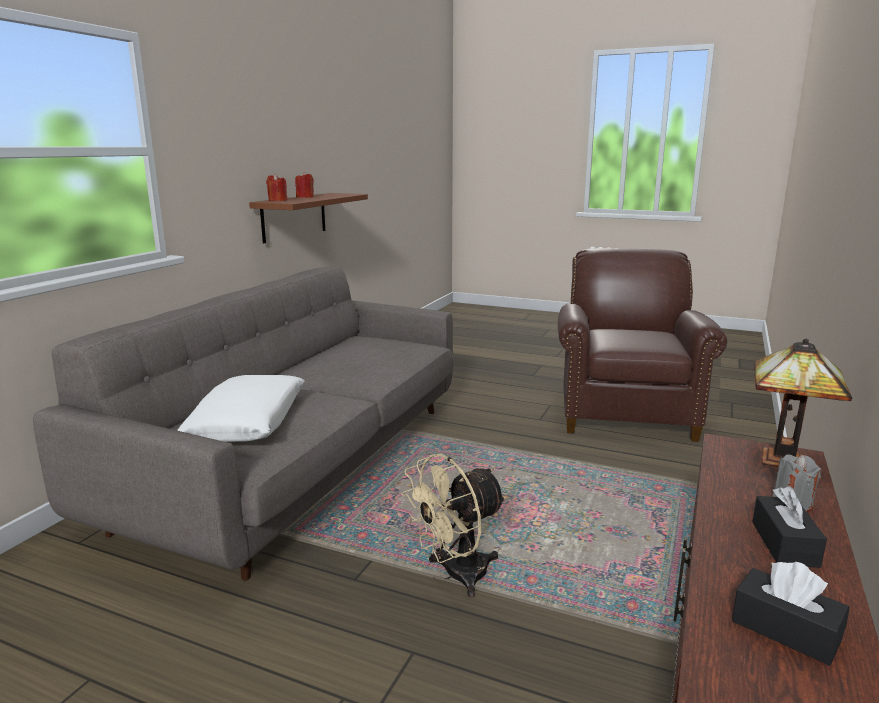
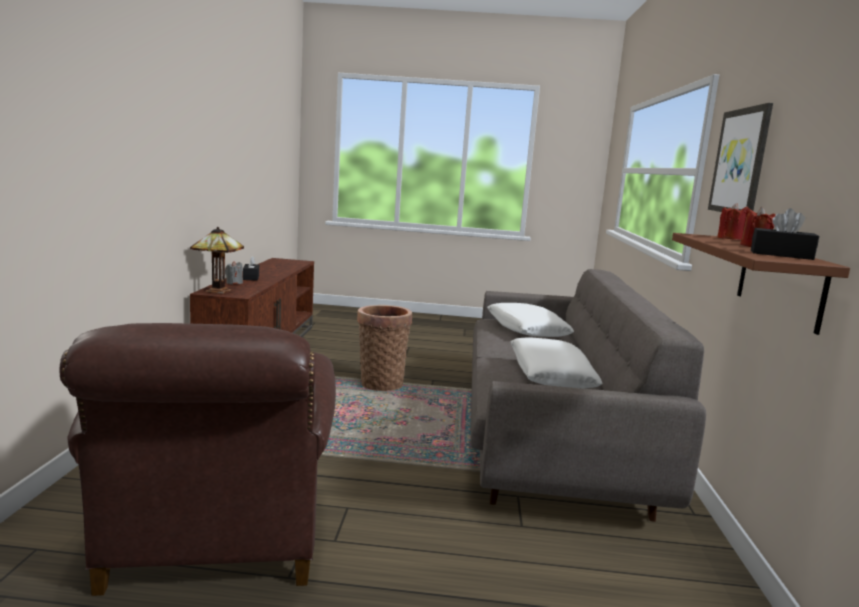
camera: 160 degrees right, 5 degrees down
(226, 140) = (740, 161): none -> picture
(348, 359) = (550, 375): none -> white pillow
(456, 576) = (381, 383): beige fan -> basket
(785, 630) = (269, 270): black tissue box -> black tissue box (781, 255)

